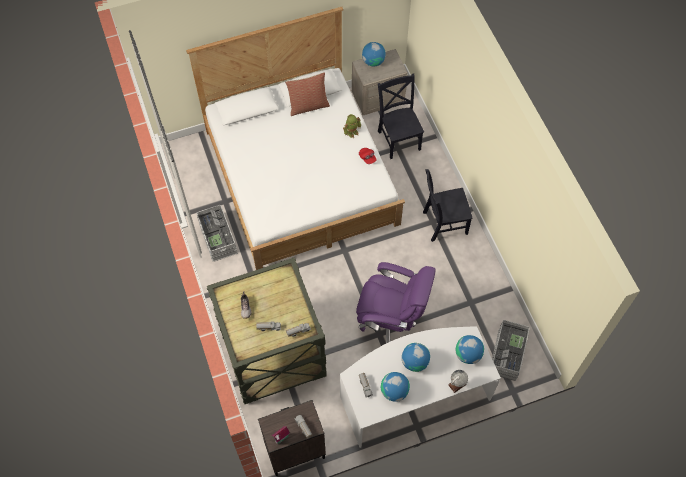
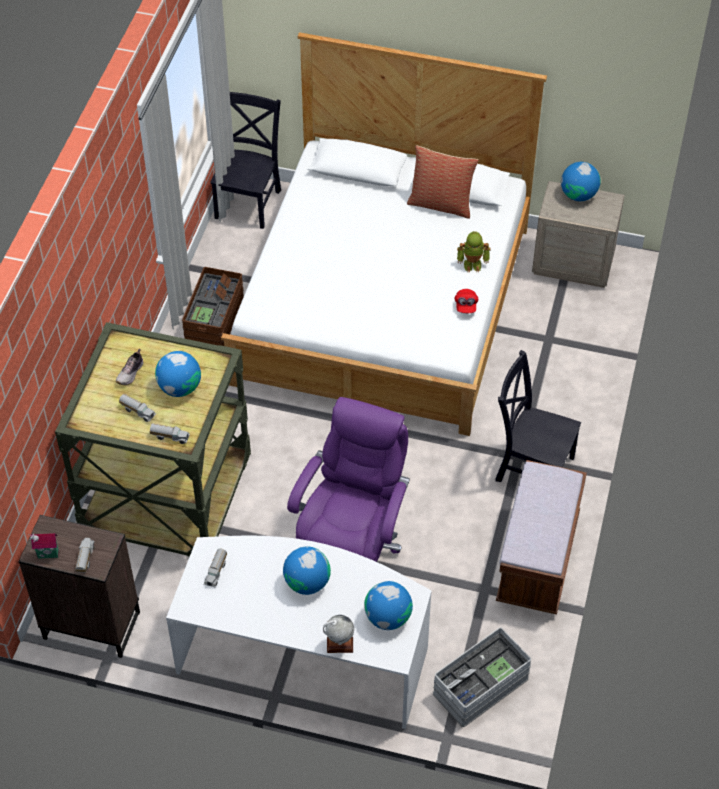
camera: 35 degrees right, 10 degrees down
(217, 238) = (213, 318): grey storage box -> brown storage box
(390, 320) = (352, 545): purple office chair -> purple office chair turned 120 degrees counterclockwise
(394, 391) = (248, 600): globe -> globe (180, 387)
(398, 138) = (559, 328): black chair -> black chair (249, 202)
(483, 270) = (538, 559): none -> brown bench

